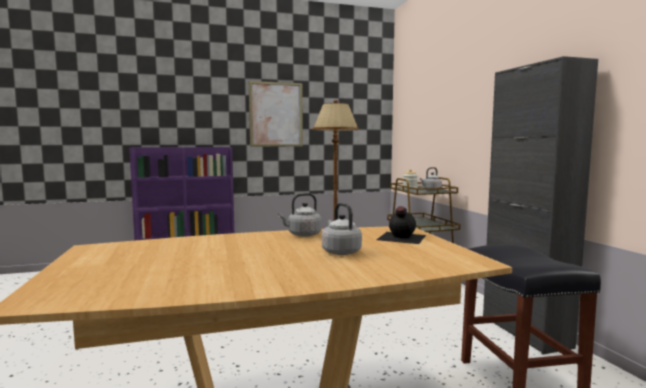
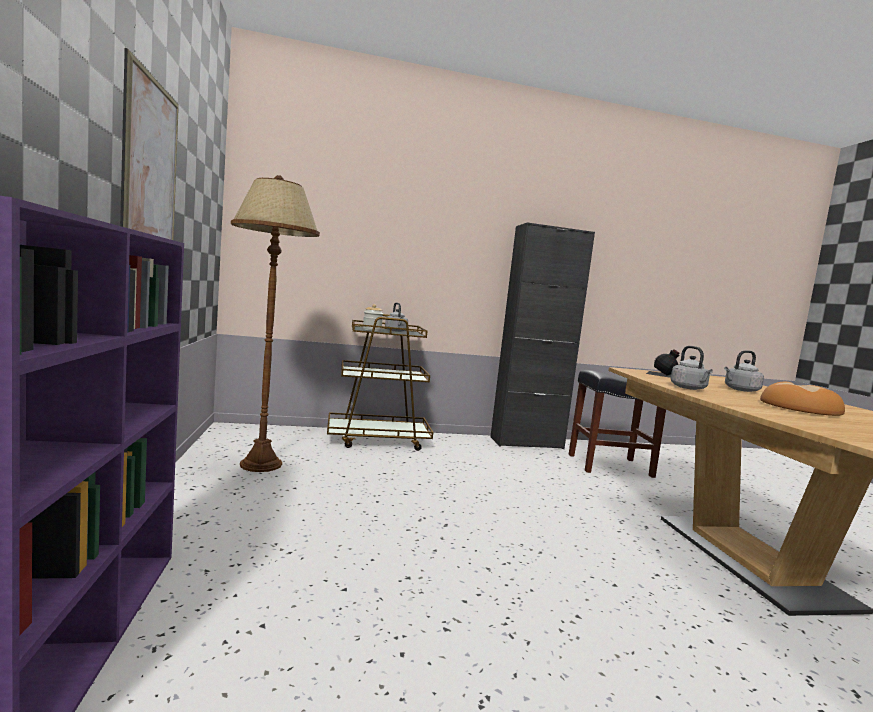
camera: 85 degrees left, 0 degrees up
(241, 255) = (800, 408): none -> bread

